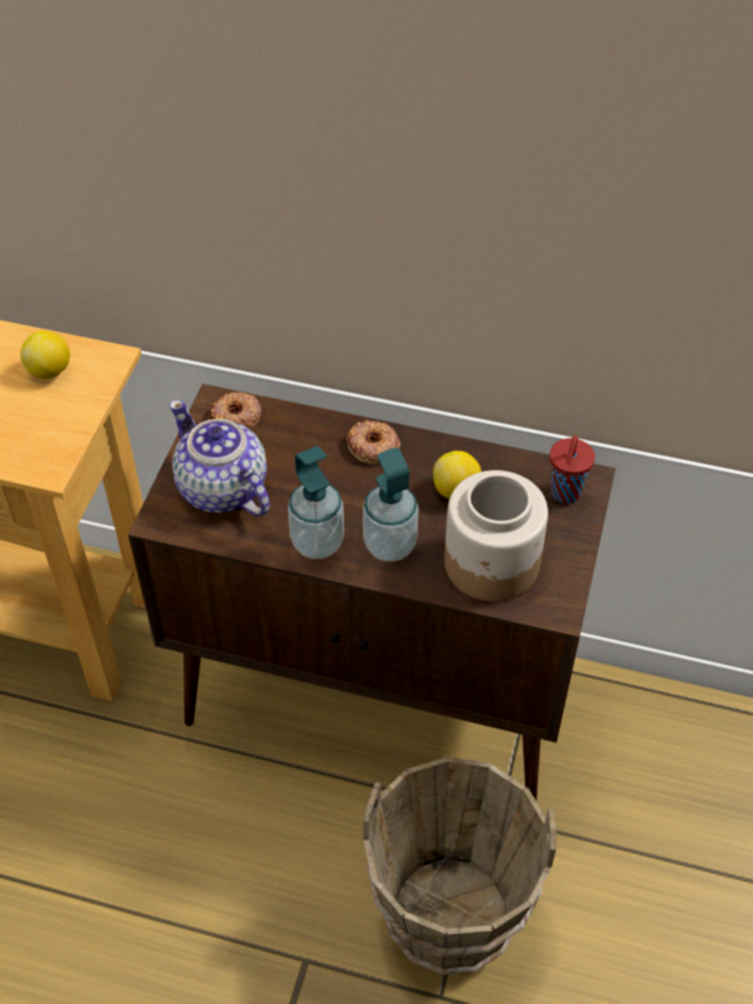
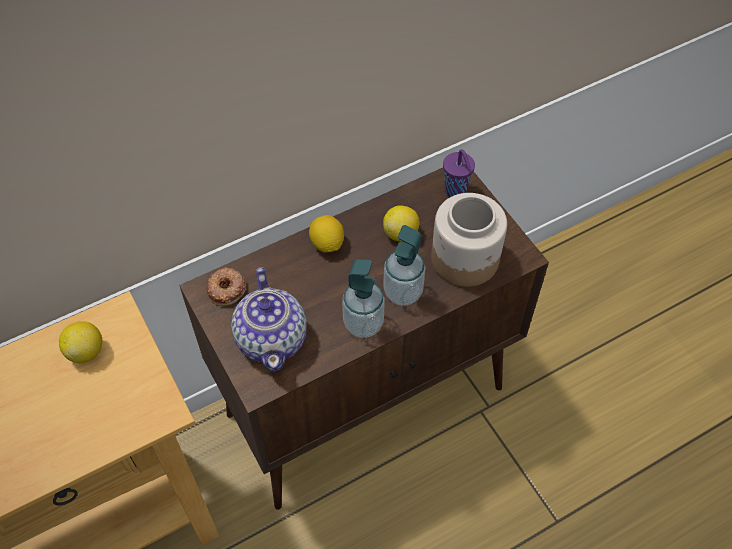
camera: 45 degrees left, 5 degrees up
(222, 490) = (272, 338): teapot -> teapot turned 105 degrees counterclockwise
(373, 446) = (327, 244): donut -> lemon
(449, 919) = (521, 479): brown bucket -> none
(565, 494) = (456, 192): red cup -> purple cup

